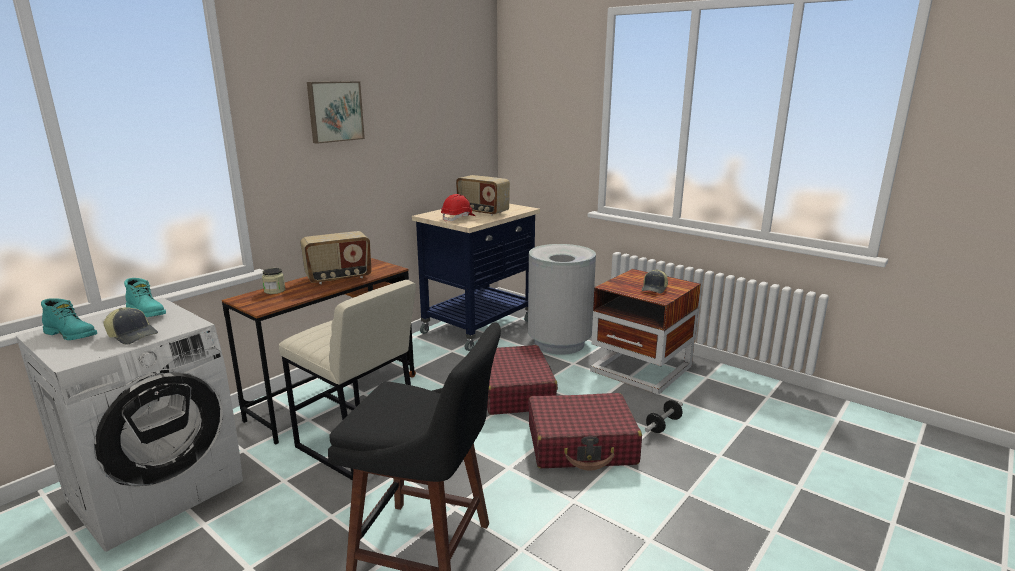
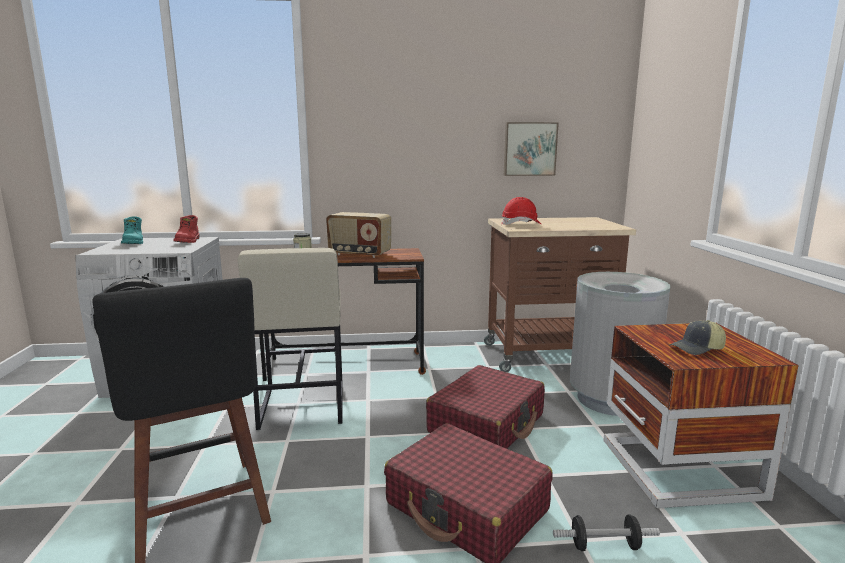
camera: 45 degrees right, 5 degrees down
(133, 335) = (147, 248): cap -> none
(147, 312) = (188, 241): turquoise boot -> red boot
(334, 111) = (407, 105): picture -> picture (529, 149)
(478, 326) = (547, 355): blue cart -> brown cart
(482, 212) = (561, 224): radio -> none

